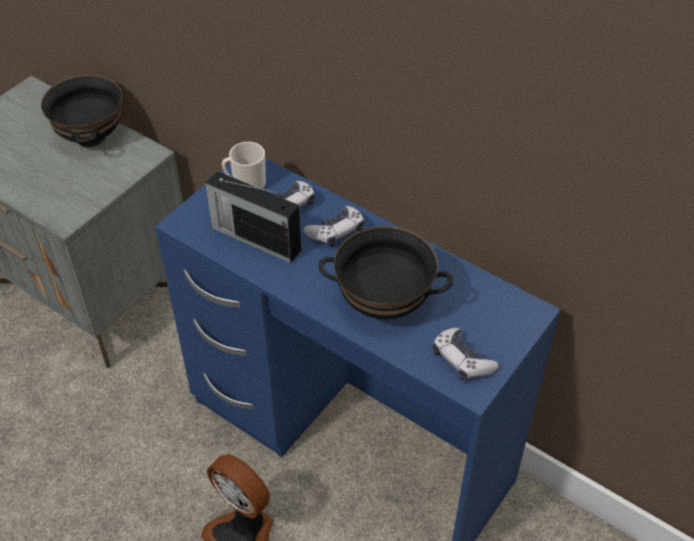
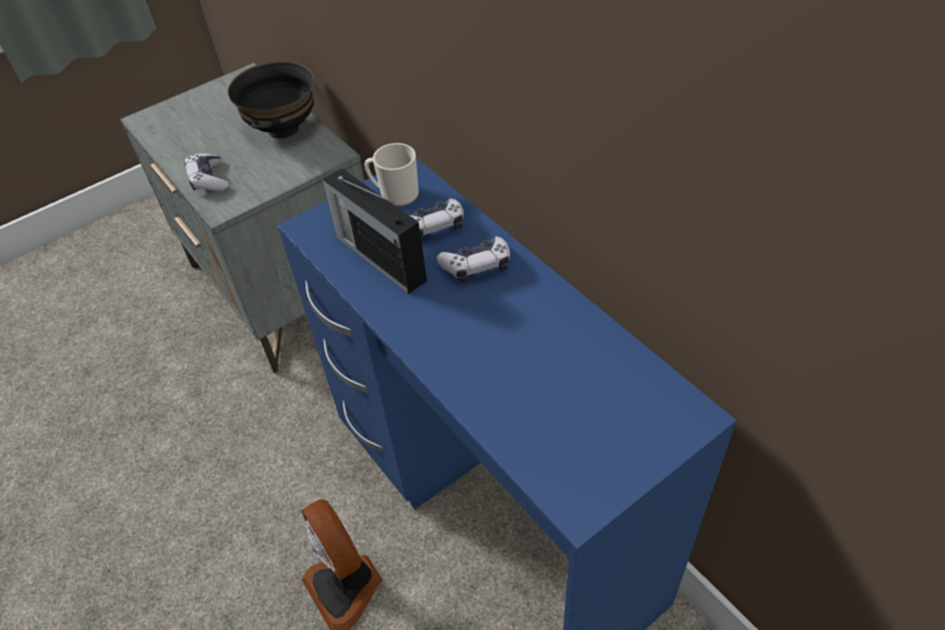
camera: 20 degrees right, 0 degrees up
(383, 305) = (500, 367): black bowl -> none
(462, 360) = (576, 463): game controller -> game controller (209, 179)

